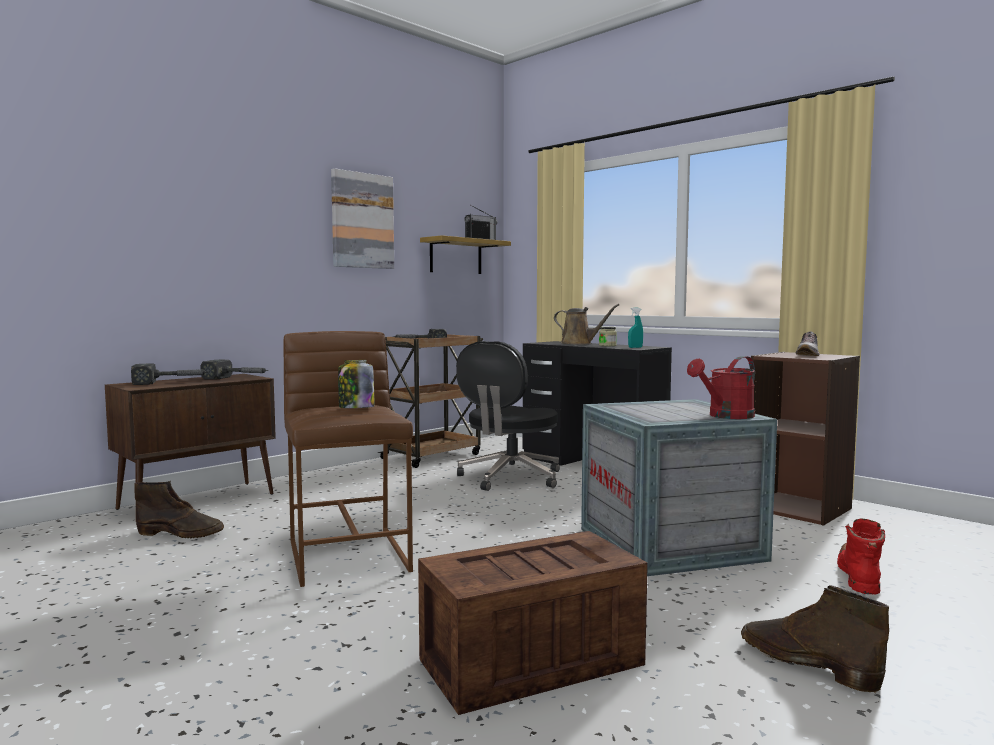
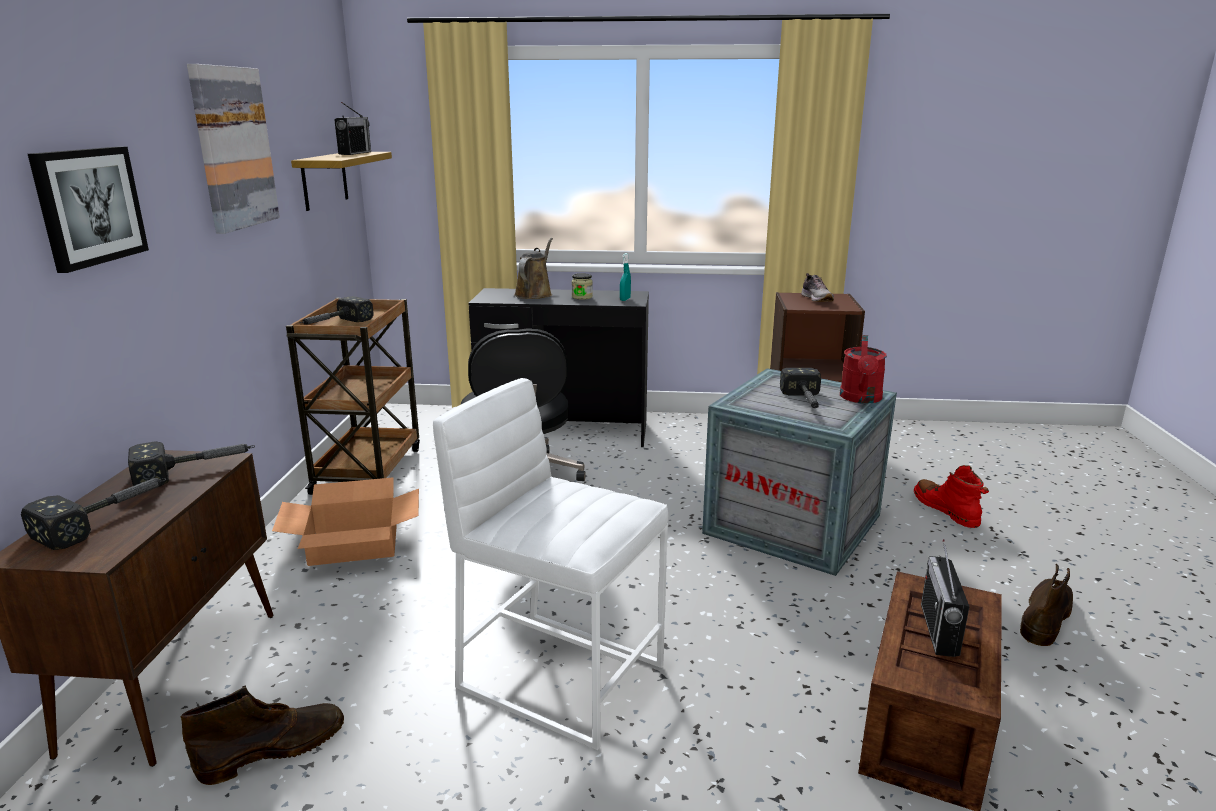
camera: 40 degrees left, 15 degrees up
(233, 230) = (89, 206): none -> picture
(349, 555) = (561, 674): brown stool -> white stool
(356, 408) = (586, 504): jar -> none
(361, 481) = (354, 545): none -> cardboard box
(538, 559) = (939, 630): none -> radio
(579, 343) = (534, 294): brown watering can -> brown watering can turned 60 degrees counterclockwise
(666, 411) = (805, 402): none -> hammer
(806, 663) = (1045, 617): brown boot -> brown boot turned 120 degrees clockwise

